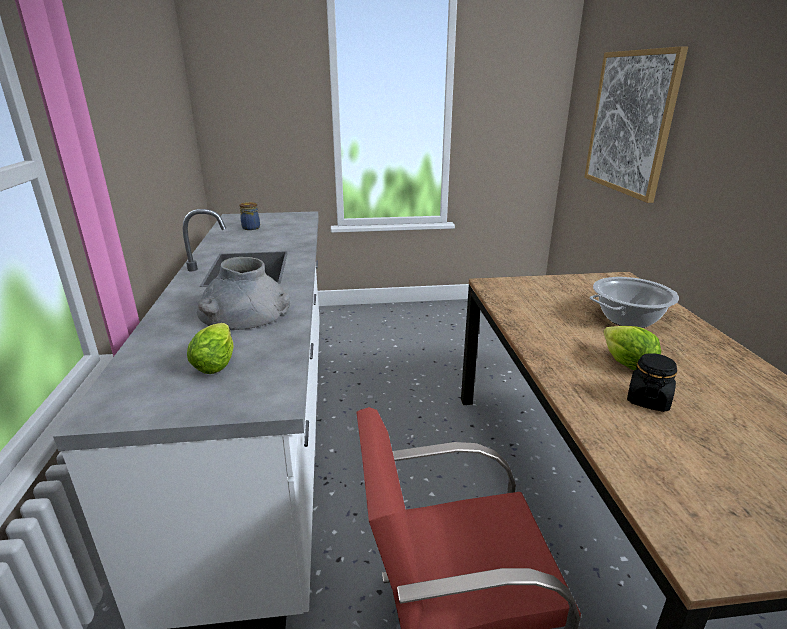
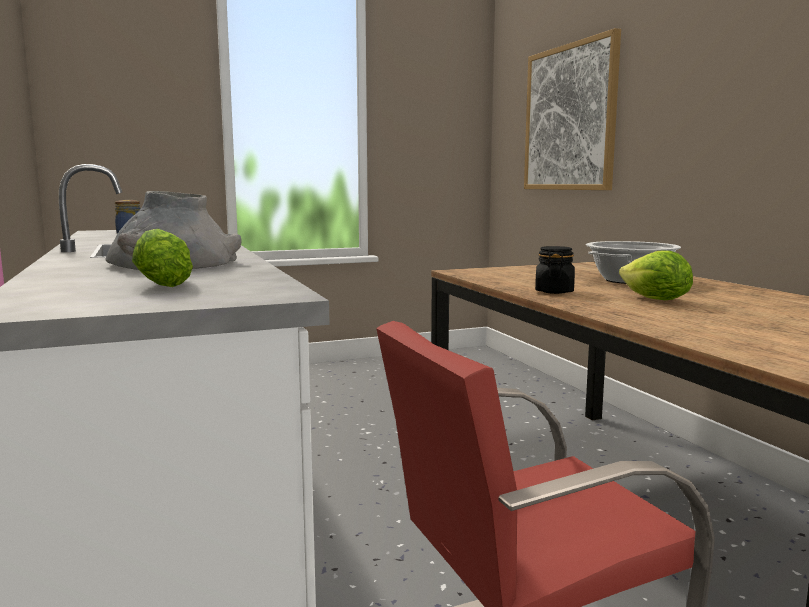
camera: 15 degrees left, 15 degrees down
(648, 400) = (697, 314): black jar -> black jar (554, 291)

